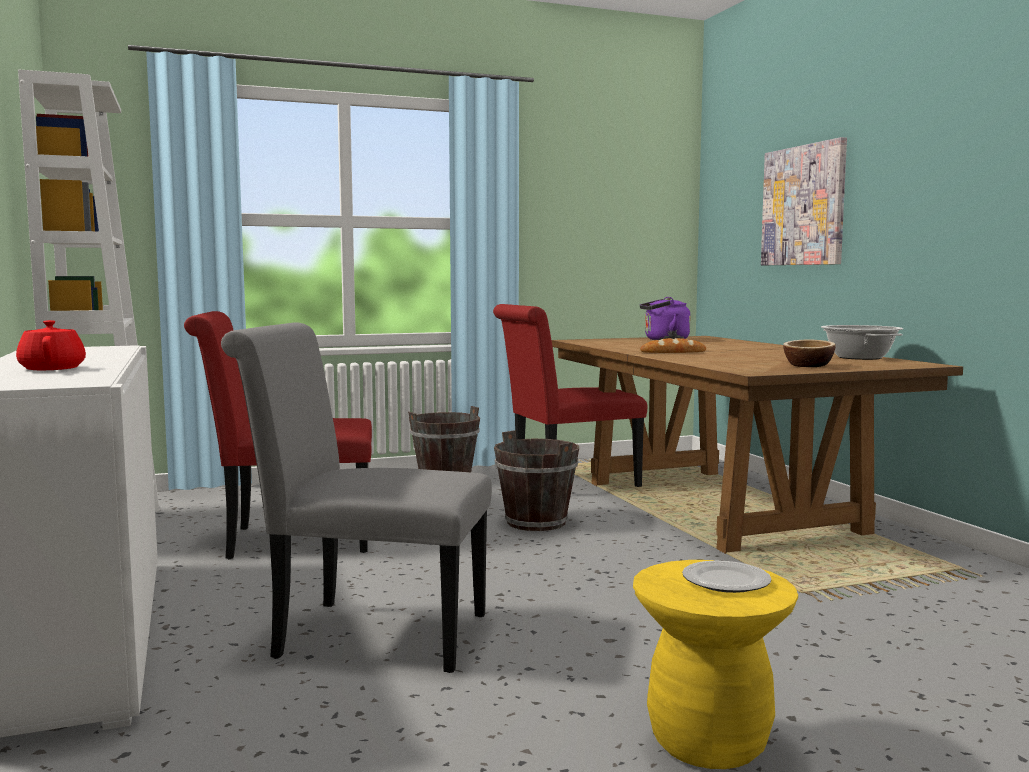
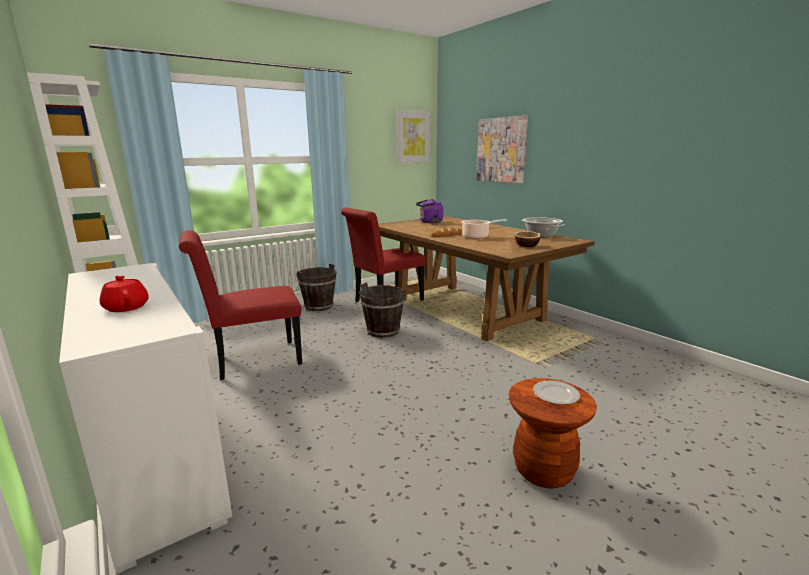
camera: 15 degrees left, 10 degrees up
(368, 634) = (334, 426): grey chair -> none
(650, 191) = (413, 136): none -> picture
(709, 742) = (544, 470): yellow stool -> brown stool
(726, 355) = (477, 237): none -> cooking pot

